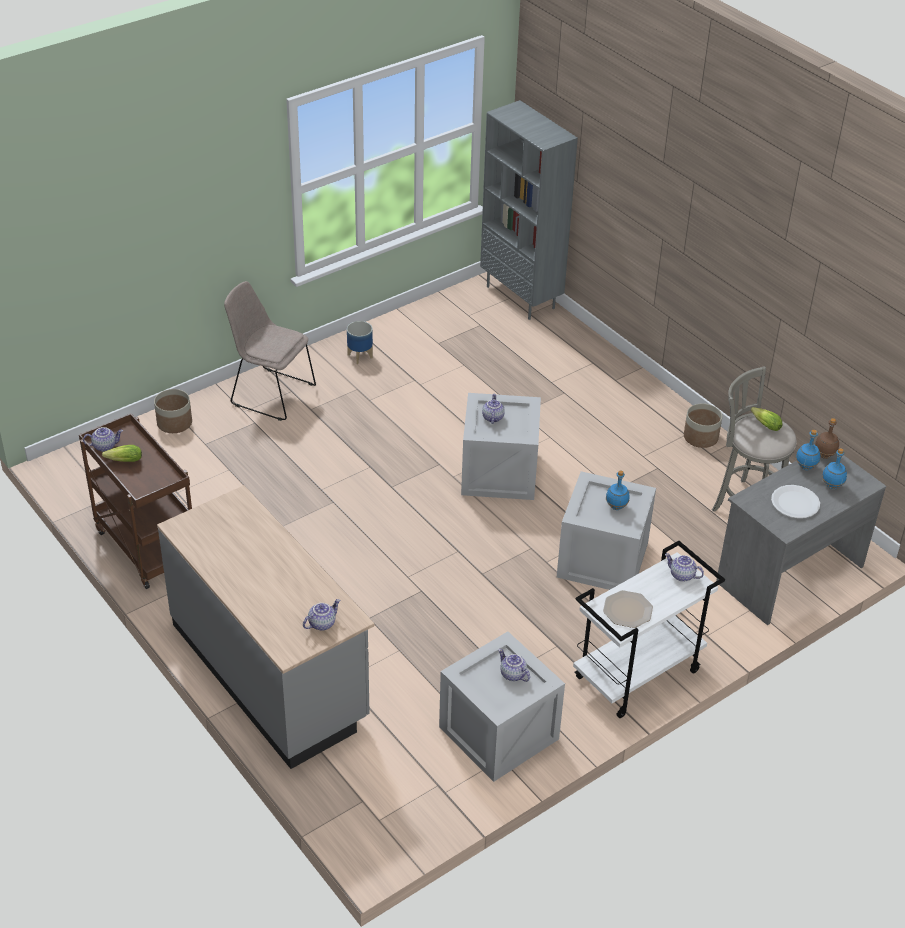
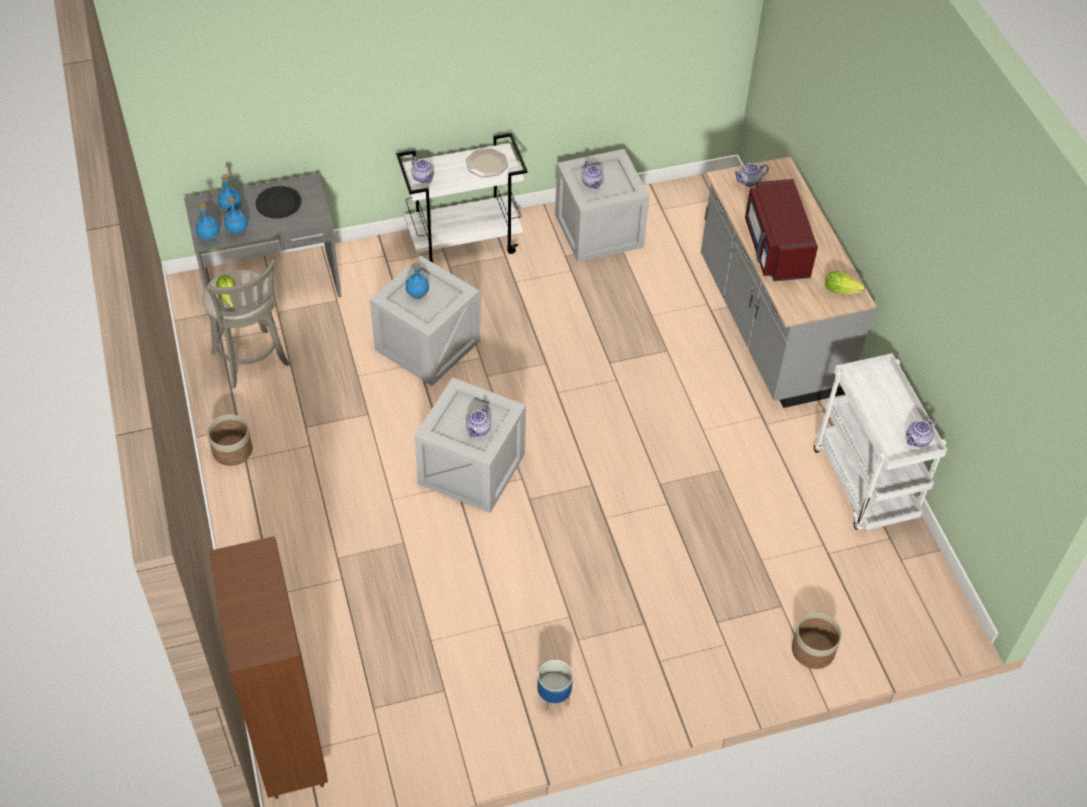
camera: 160 degrees left, 10 degrees up
(105, 446) = (918, 440): teapot -> teapot turned 45 degrees counterclockwise
(122, 461) = (900, 416): lettuce -> lettuce (843, 290)
(145, 546) = (865, 485): brown cart -> white cart
(270, 393) = (686, 664): beige chair -> none
(272, 555) = (775, 248): none -> red microwave
(521, 297) = (288, 746): grey bookcase -> brown bookcase
(795, 503) = (278, 203): white plate -> black plate
(824, 455) = (210, 239): brown bottle -> blue bottle

